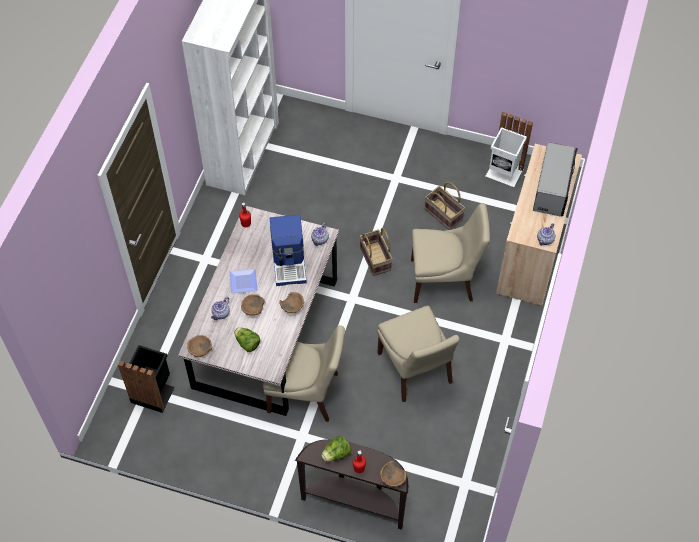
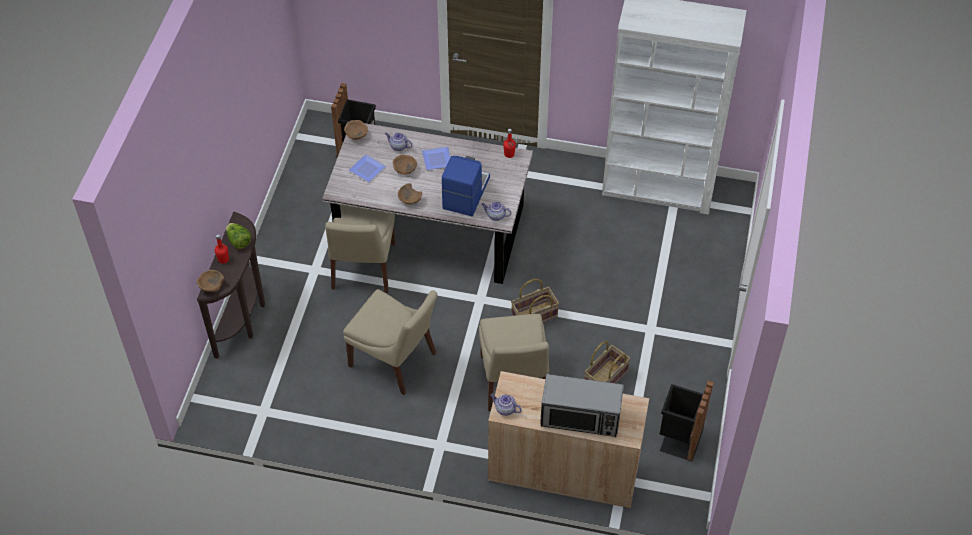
camera: 85 degrees right, 5 degrees down
(247, 343) = (366, 169): lettuce -> plate
(289, 262) = (465, 193): coffee machine -> coffee machine turned 120 degrees clockwise
(416, 370) = (395, 361): beige chair -> beige chair turned 120 degrees counterclockwise
(504, 173) = (679, 440): white trash can -> black trash can

